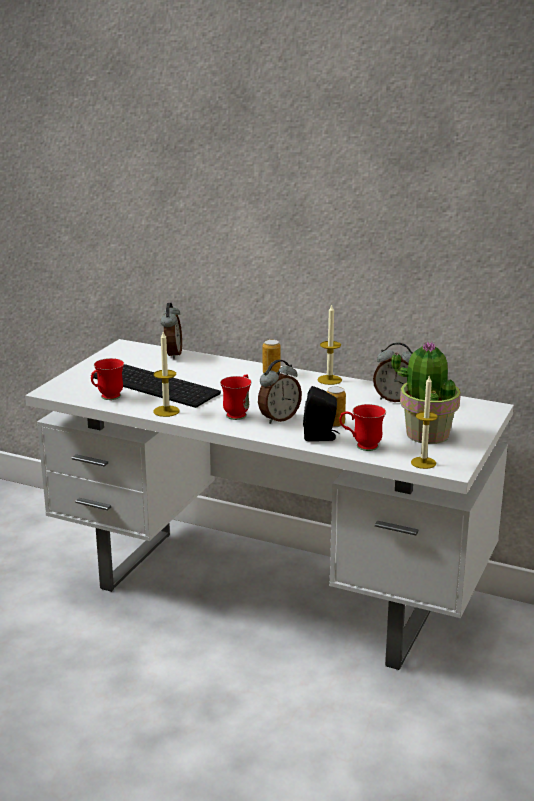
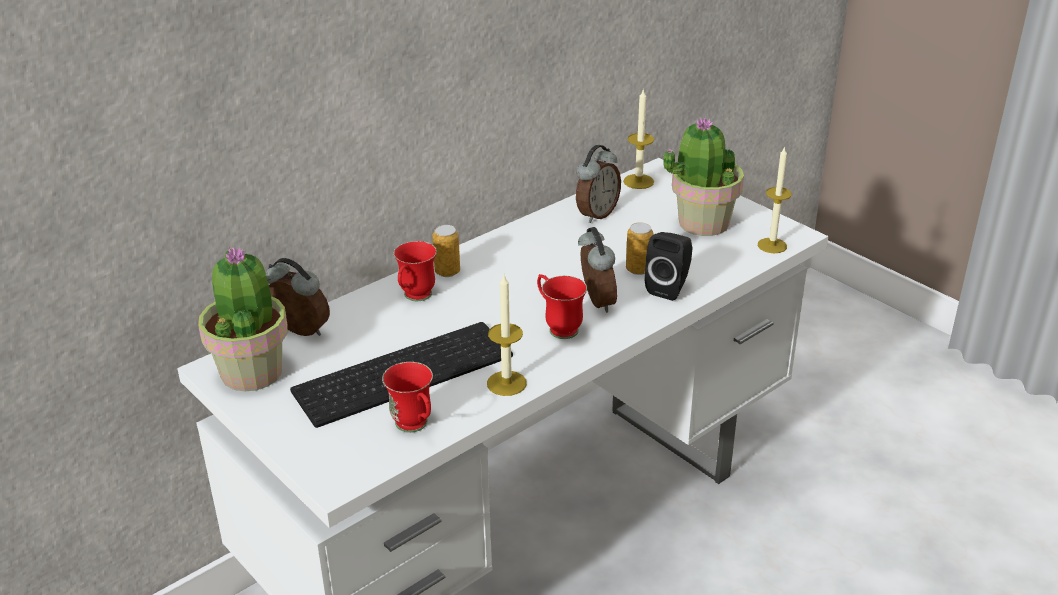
camera: 65 degrees left, 10 degrees up
(128, 353) = (252, 371): none -> potted plant
(329, 380) = (504, 238): candle -> candle (638, 181)
(361, 446) = (710, 269): red mug -> red mug (414, 298)

